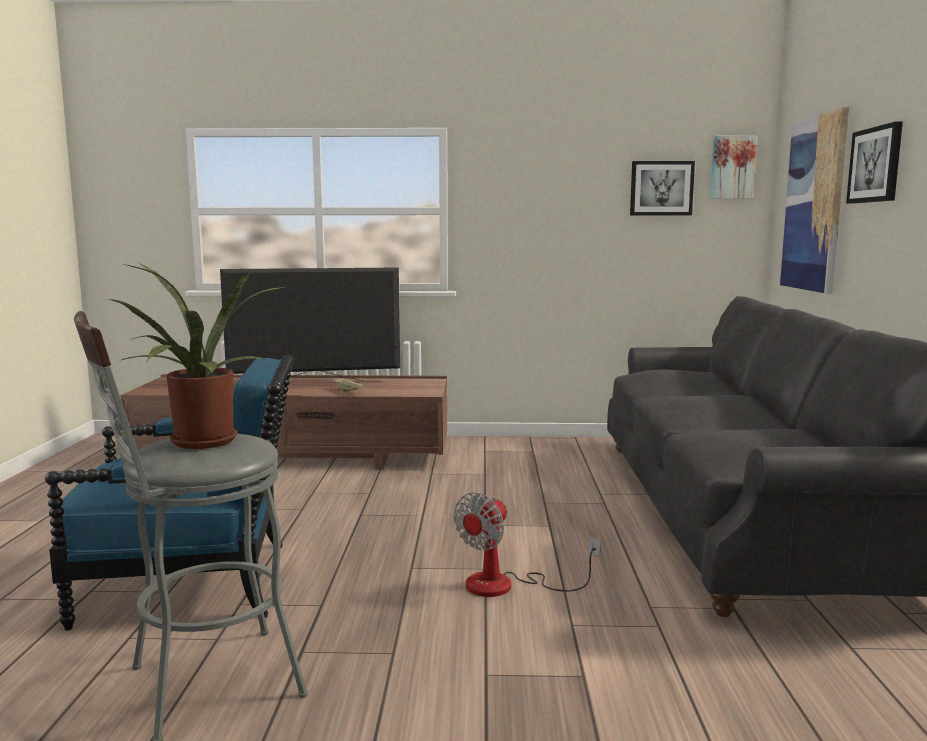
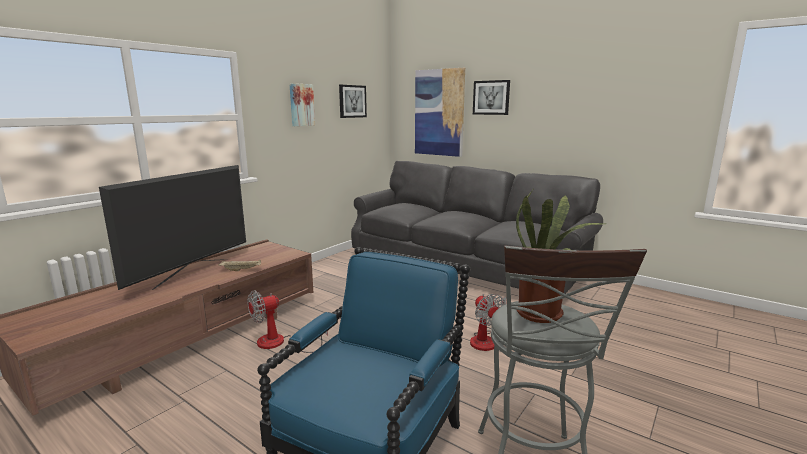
camera: 55 degrees left, 5 degrees up
(333, 487) = (279, 343): none -> fan
(732, 167) = (378, 90): picture -> picture (301, 105)

